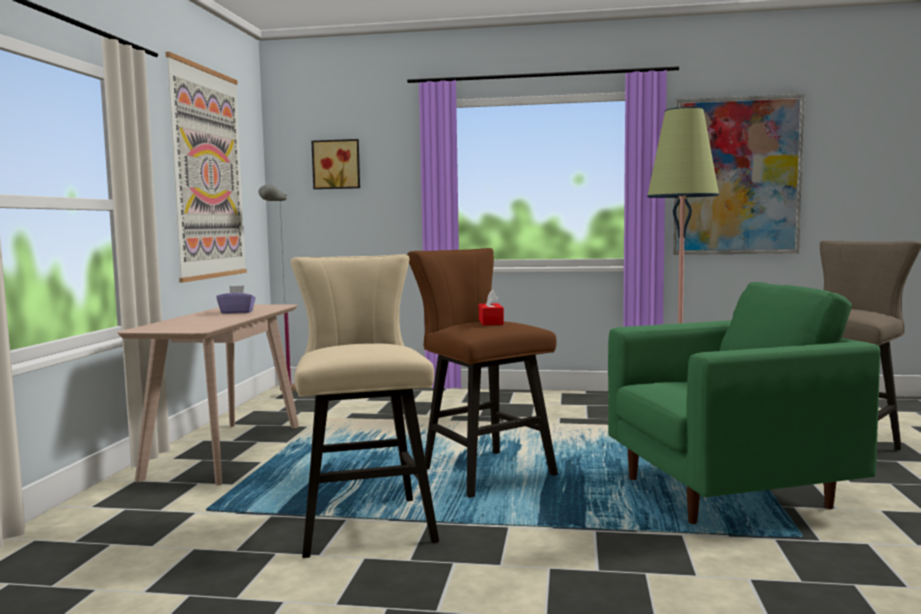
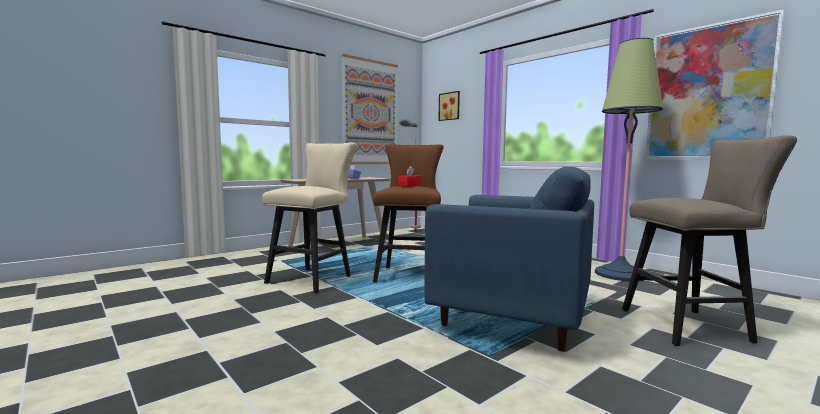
camera: 40 degrees right, 0 degrees up
(726, 493) = (510, 320): green armchair -> blue armchair

